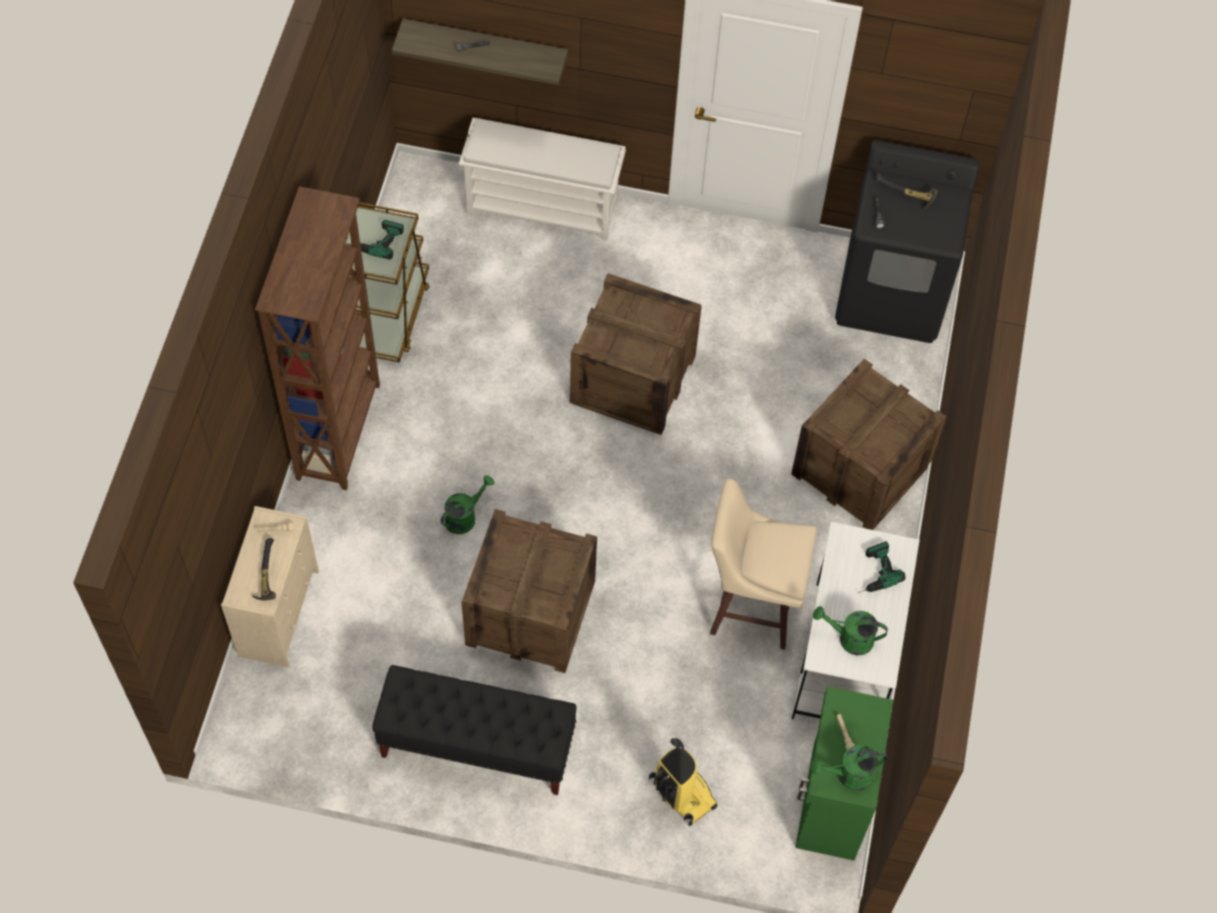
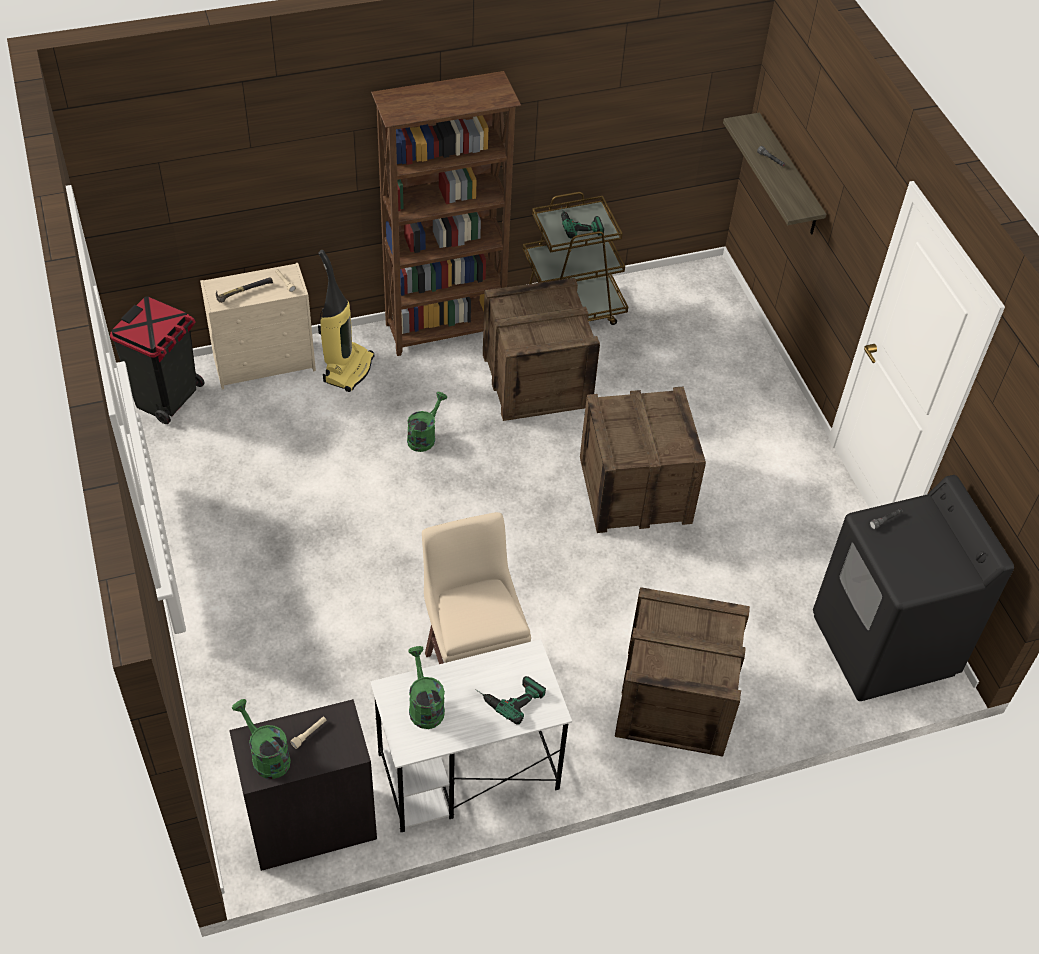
camera: 60 degrees right, 10 degrees down
(267, 722) = (168, 398): none -> black trash can
(465, 516) = (424, 436): green watering can -> green watering can turned 75 degrees counterclockwise
(476, 745) = (220, 534): black bench -> none
(530, 614) = (363, 517): crate -> crate (536, 380)
(543, 206) = (751, 361): white shoe rack -> none
(680, 793) = (255, 698): vacuum cleaner -> vacuum cleaner (348, 368)
(831, 802) = (311, 824): green cabinet -> black cabinet
(905, 194) = (927, 533): hammer -> none

